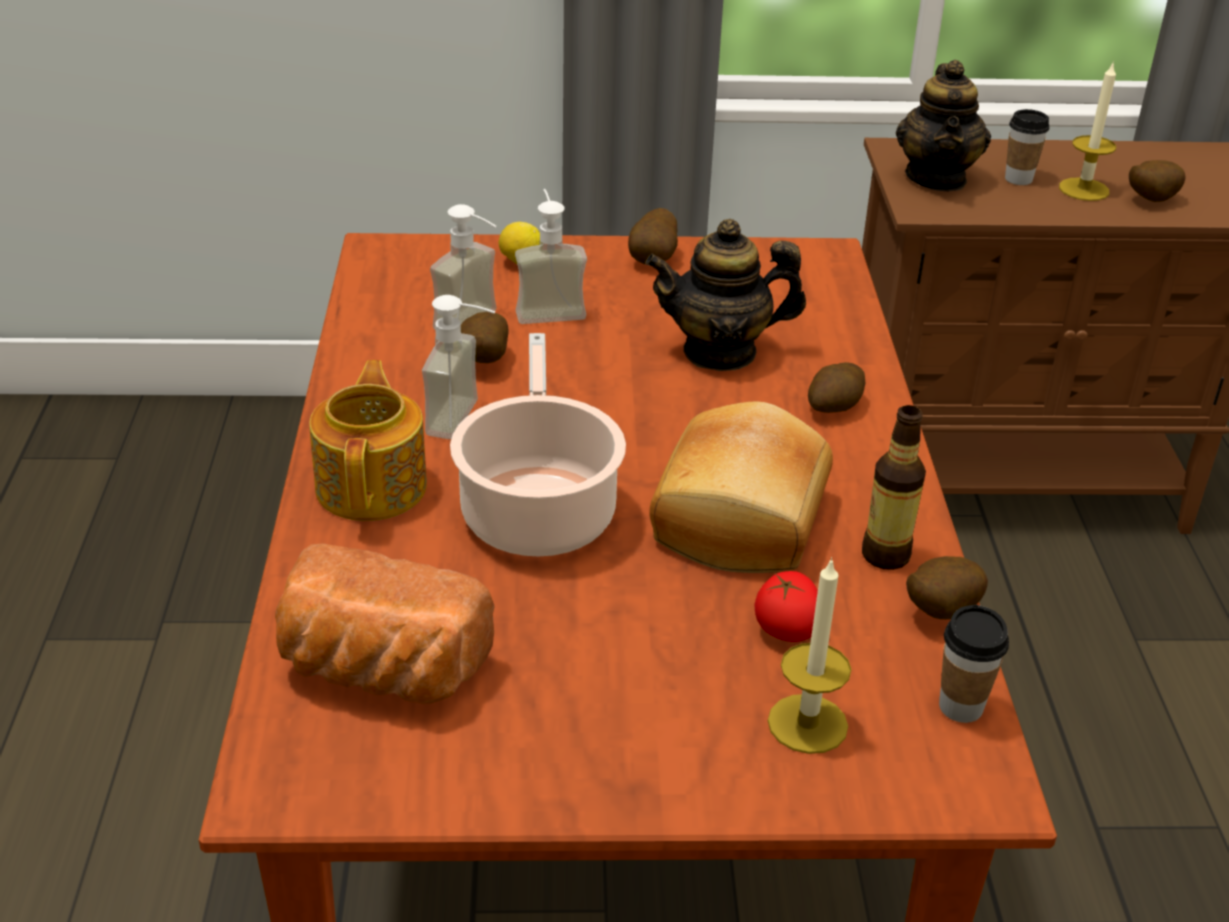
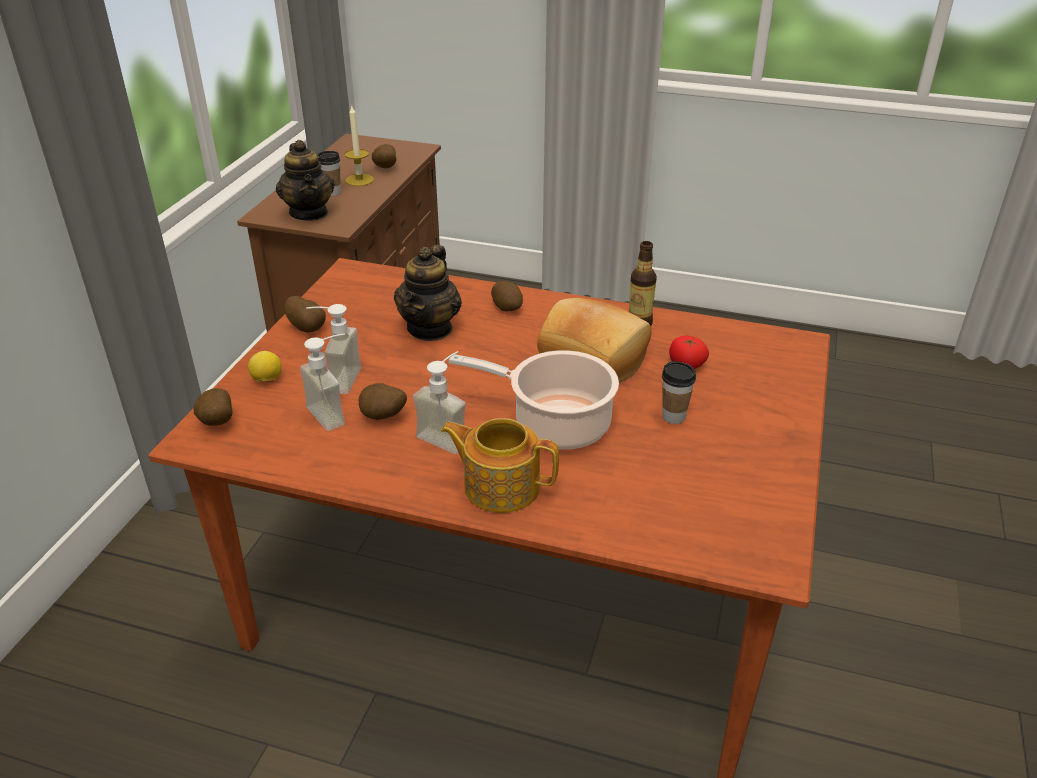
camera: 70 degrees left, 0 degrees up
(379, 671) = (683, 509): bread -> none
(807, 724) = (754, 376): candle -> none
(937, 178) = (309, 213): teapot -> teapot turned 45 degrees clockwise
(938, 612) = (685, 322): potato -> potato (216, 424)
(961, 707) = (751, 333): cup -> cup (673, 416)

